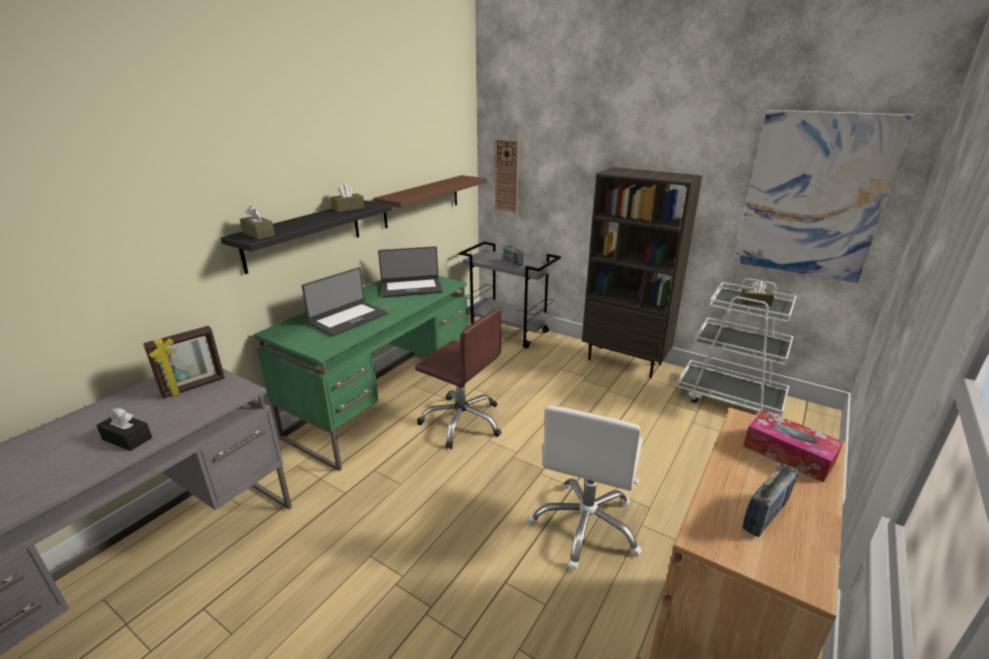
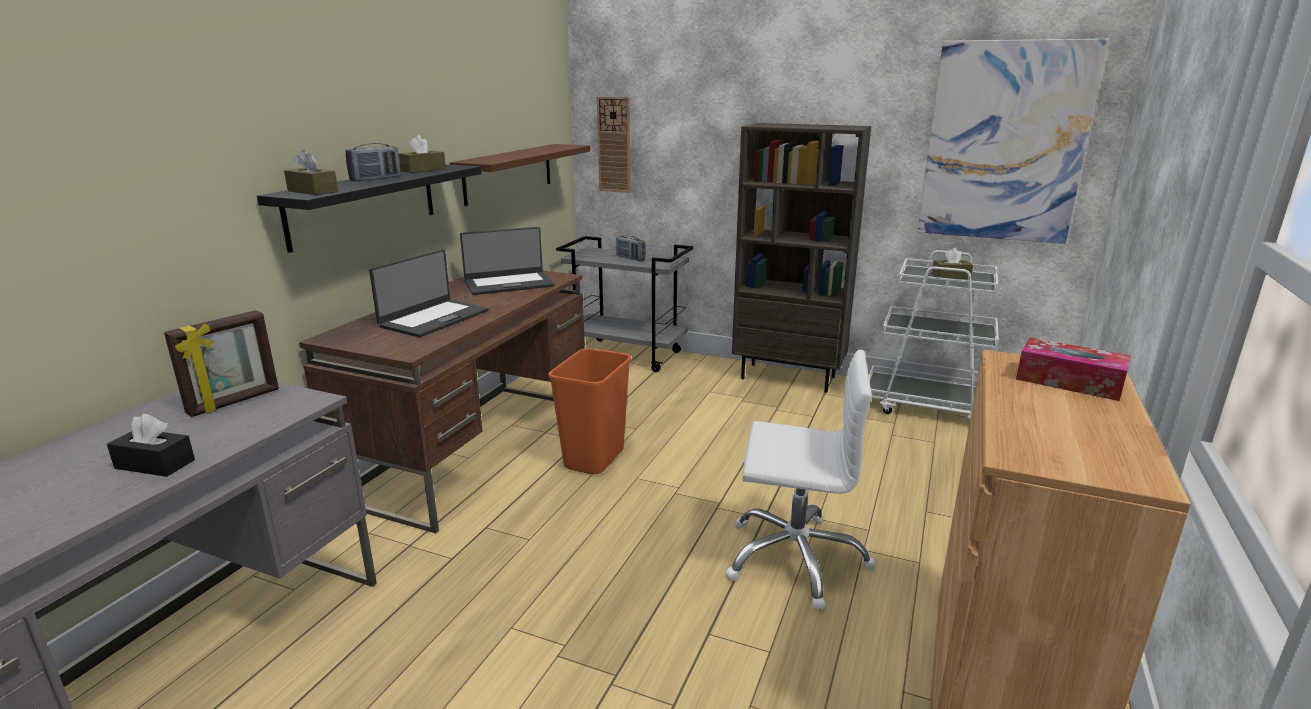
camera: 10 degrees left, 5 degrees down
(383, 403) = (476, 448): green desk -> brown desk
(462, 421) = (595, 459): brown office chair -> orange trash can
(586, 525) = (795, 558): white office chair -> white office chair turned 90 degrees counterclockwise
(765, 515) = (1072, 432): radio -> radio (376, 179)

